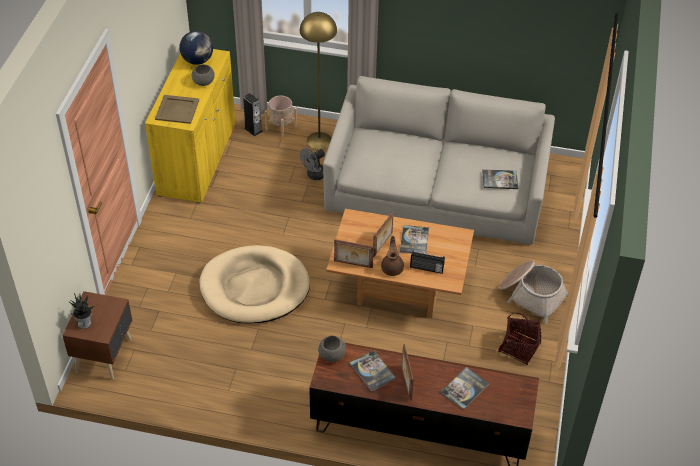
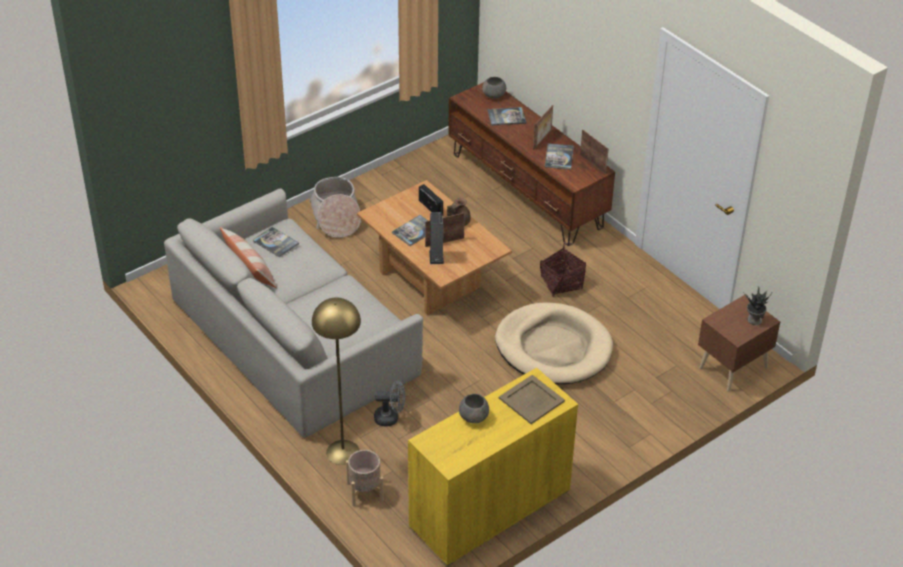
camera: 140 degrees left, 5 degrees down
(197, 60) = (454, 448): globe -> none
(253, 129) = (396, 508): speaker -> speaker (436, 257)
(331, 355) = (578, 180): grey bowl -> grey bowl (494, 95)
(353, 264) = (486, 241): picture frame -> picture frame (593, 163)
(489, 152) = (250, 269): none -> pillow
(519, 348) = (394, 193): basket -> basket (561, 283)

